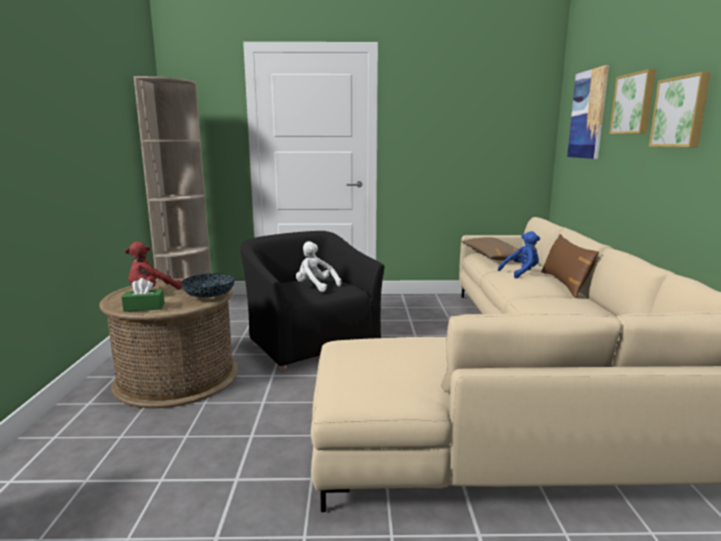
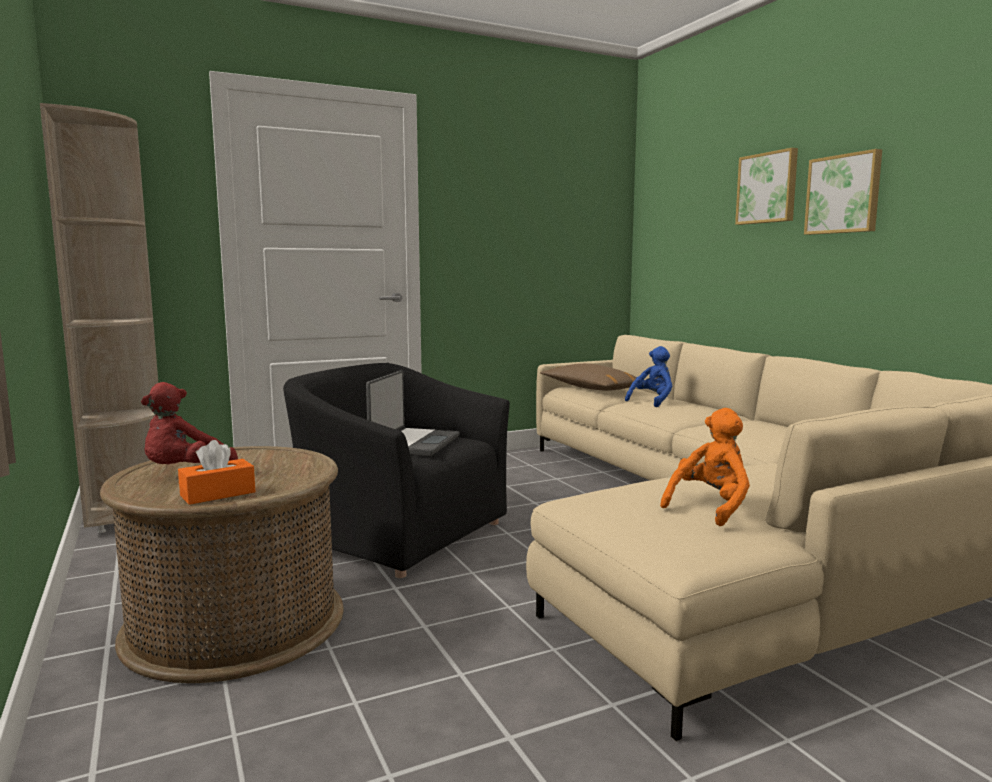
camera: 25 degrees left, 5 degrees down
(144, 307) = (218, 494): green tissue box -> orange tissue box
(209, 297) = (306, 467): bowl -> none
(315, 286) = (414, 443): white plush toy -> laptop
(416, 365) = (710, 507): none -> orange plush toy
(565, 284) = (714, 408): brown pillow -> none
(588, 114) = (689, 204): picture -> none

